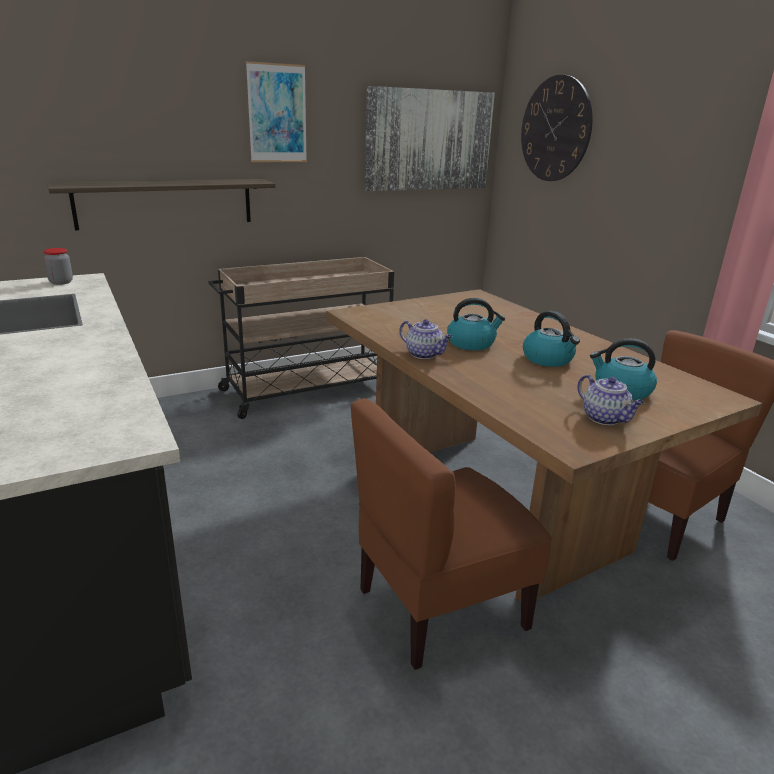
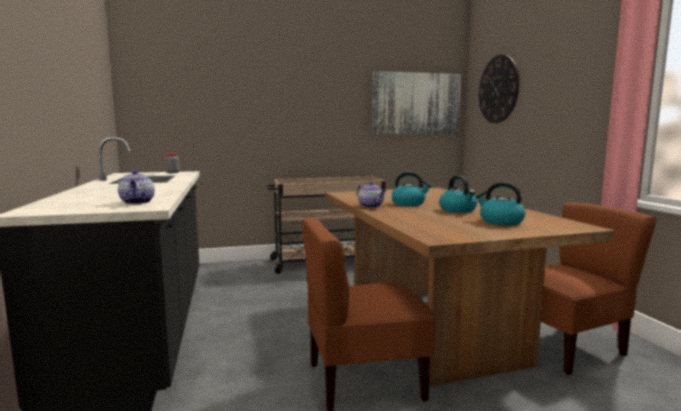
camera: 15 degrees right, 15 degrees down
(165, 203) = (245, 138): shelf -> none
(277, 114) = (315, 88): picture -> none
(605, 418) = (475, 230): teapot -> teapot (138, 202)

